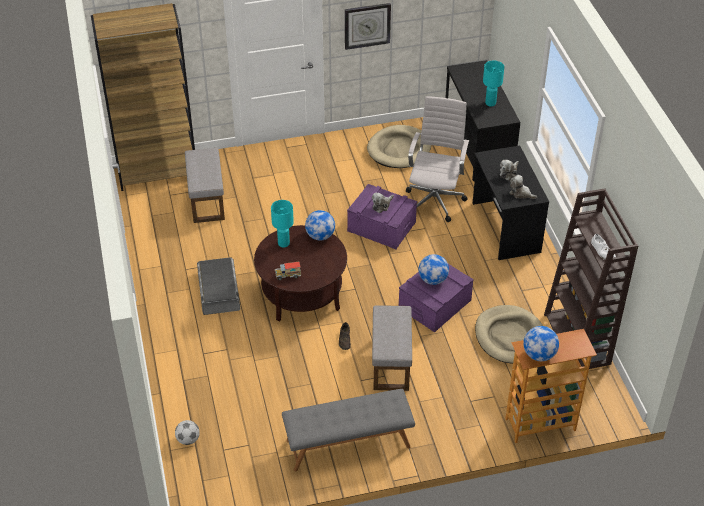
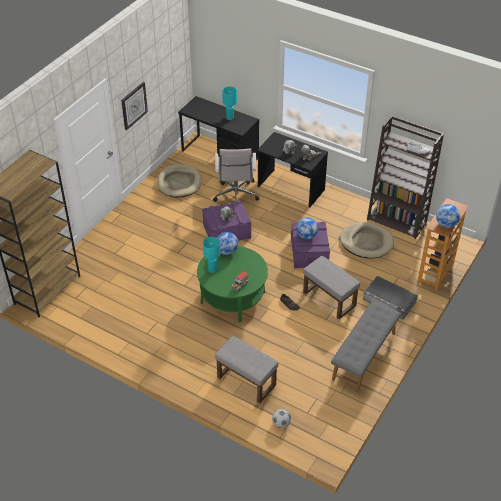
camera: 45 degrees left, 0 degrees up
(206, 200) = (103, 285): grey ottoman -> grey ottoman (245, 381)
(218, 290) = (183, 331): grey storage box -> grey storage box (389, 301)
(302, 293) = (233, 297): brown coffee table -> green coffee table
(435, 199) = (236, 197): white office chair -> white office chair turned 150 degrees counterclockwise

